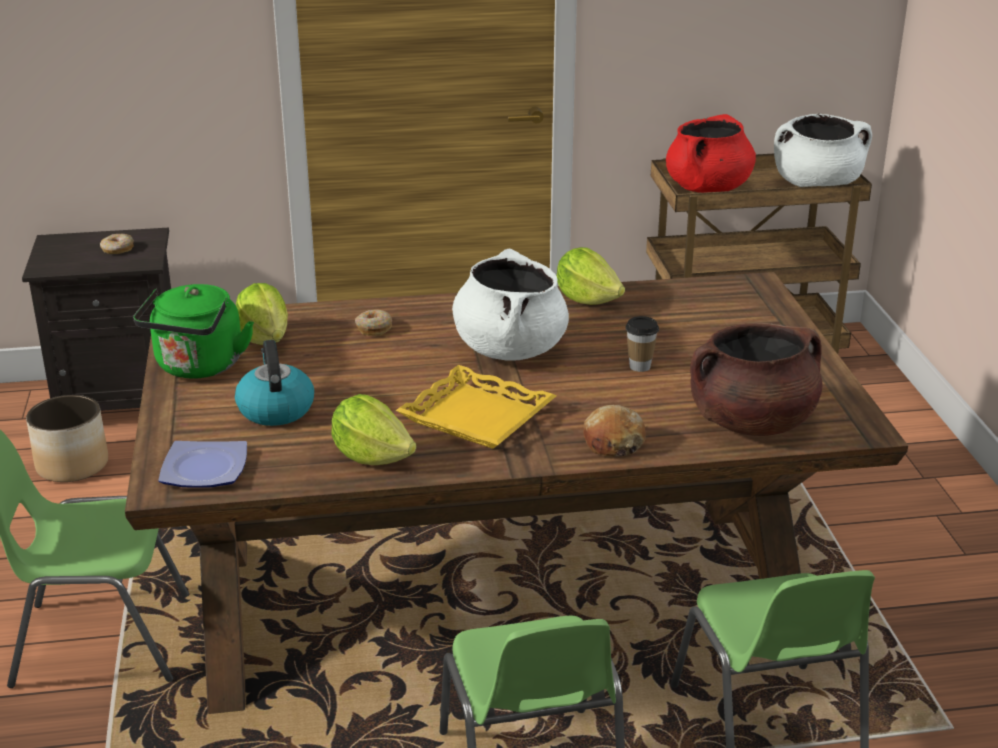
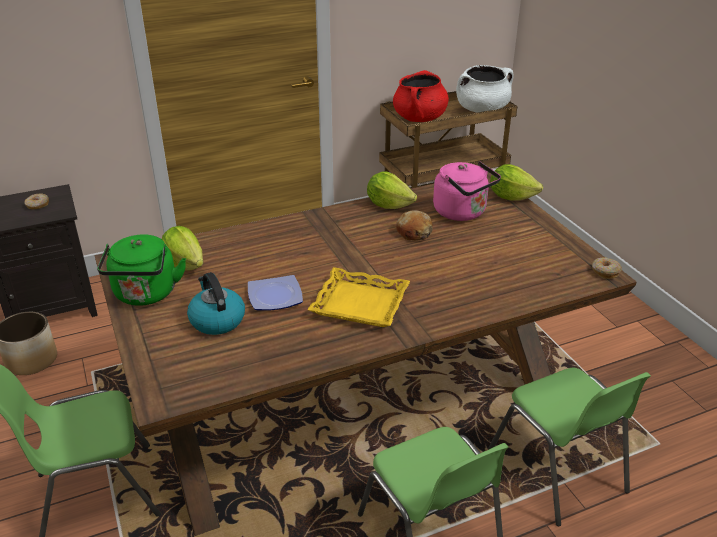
camera: 15 degrees left, 5 degrees up
(202, 470) = (184, 380): plate -> plate (274, 297)
(372, 456) = (302, 347): lettuce -> lettuce (511, 197)
(373, 328) = (258, 246): donut -> donut (605, 272)
(510, 349) = (357, 248): white cooking pot -> none
(613, 442) = (458, 309): bread -> bread (414, 232)
(640, 366) = (446, 249): cup -> none
(692, 322) = (462, 213): none -> pink kettle
(751, 422) = (536, 280): brown cooking pot -> none

